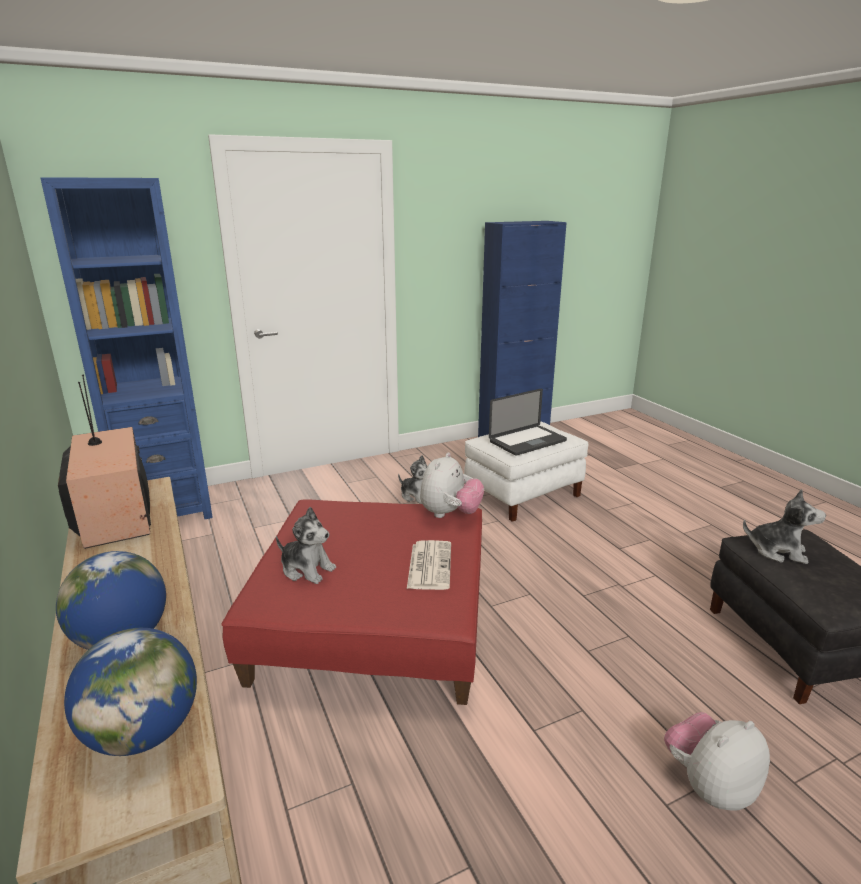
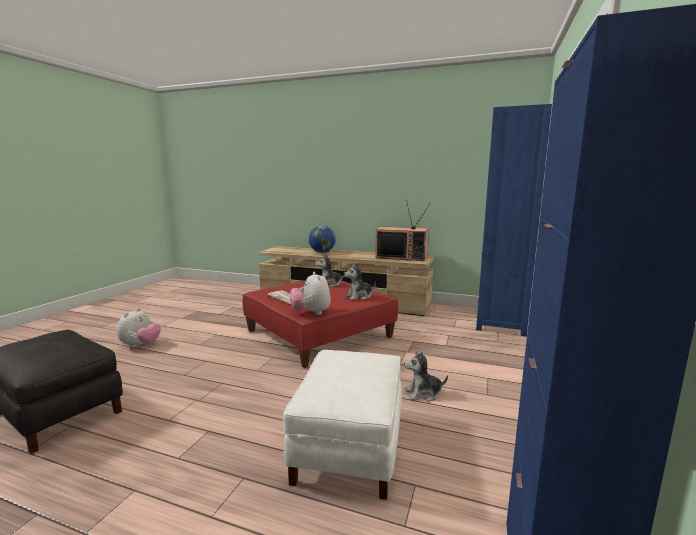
camera: 135 degrees right, 10 degrees down
(143, 732) = (286, 250): globe -> none
(527, 441) = (338, 366): laptop -> none
(777, 551) = (72, 348): plush toy -> plush toy (359, 296)

